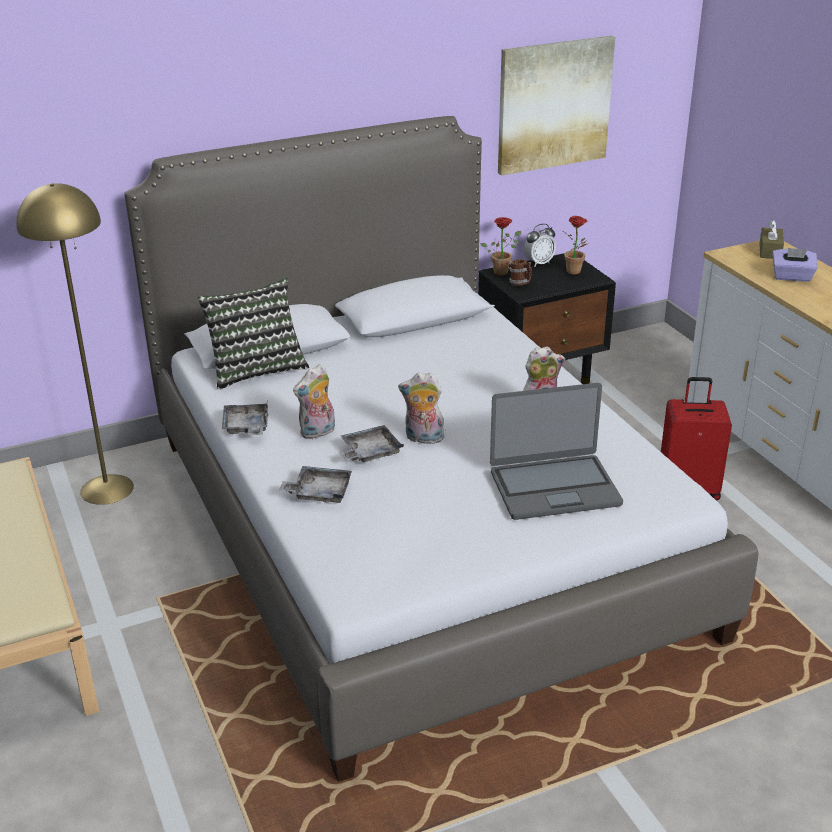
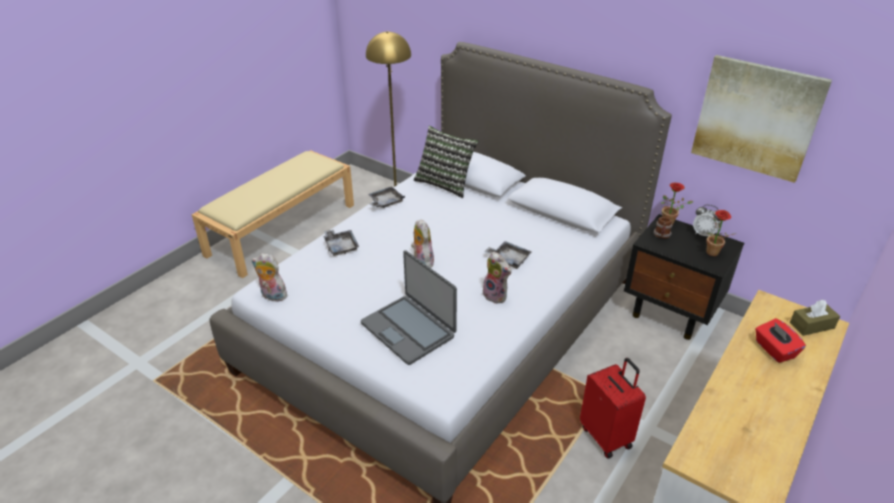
camera: 60 degrees right, 5 degrees up
(318, 433) = (398, 225): plush toy -> plush toy (272, 296)
(369, 452) = (391, 248): grey tray -> grey tray (508, 259)
(792, 277) = (774, 350): purple tissue box -> red tissue box

